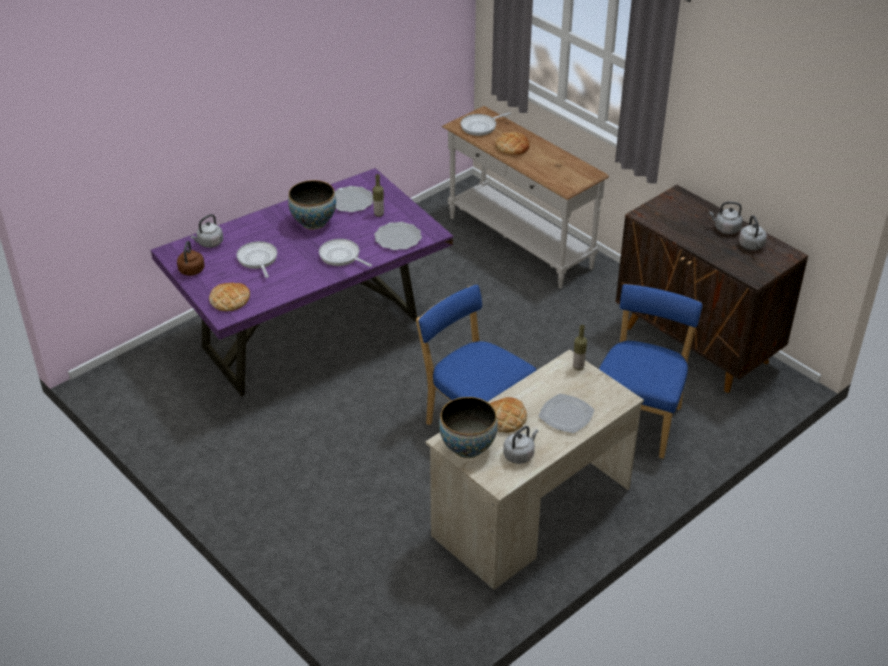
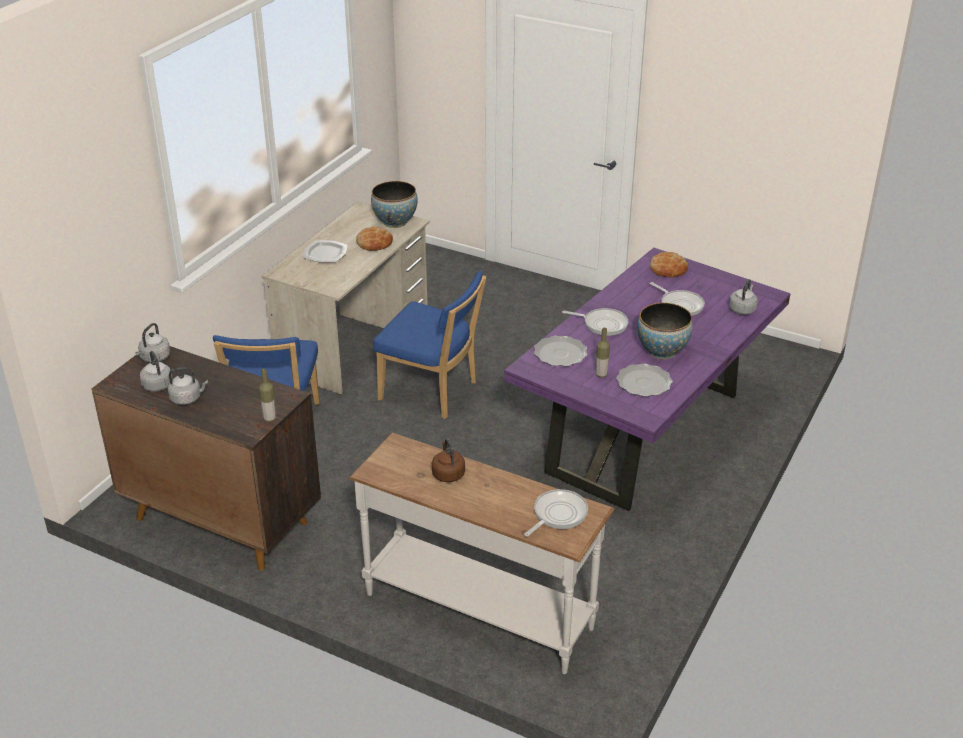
camera: 160 degrees right, 5 degrees down
(191, 271) = (729, 283): brown kettle -> brown kettle (448, 473)
(512, 147) = (495, 489): bread -> none
(520, 454) = (353, 225): grey kettle -> grey kettle (154, 358)
(578, 367) = (325, 286): bottle -> bottle (269, 418)

